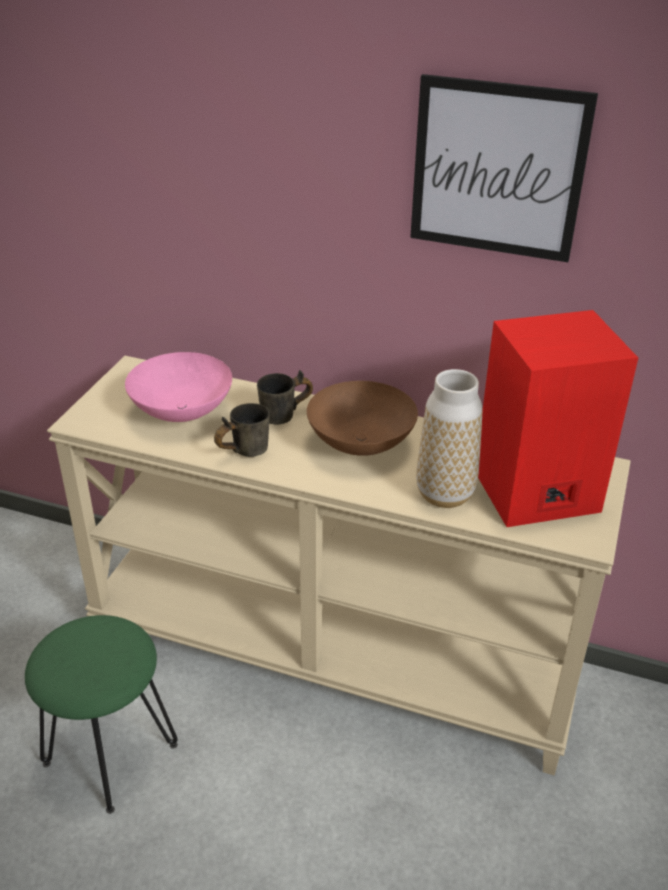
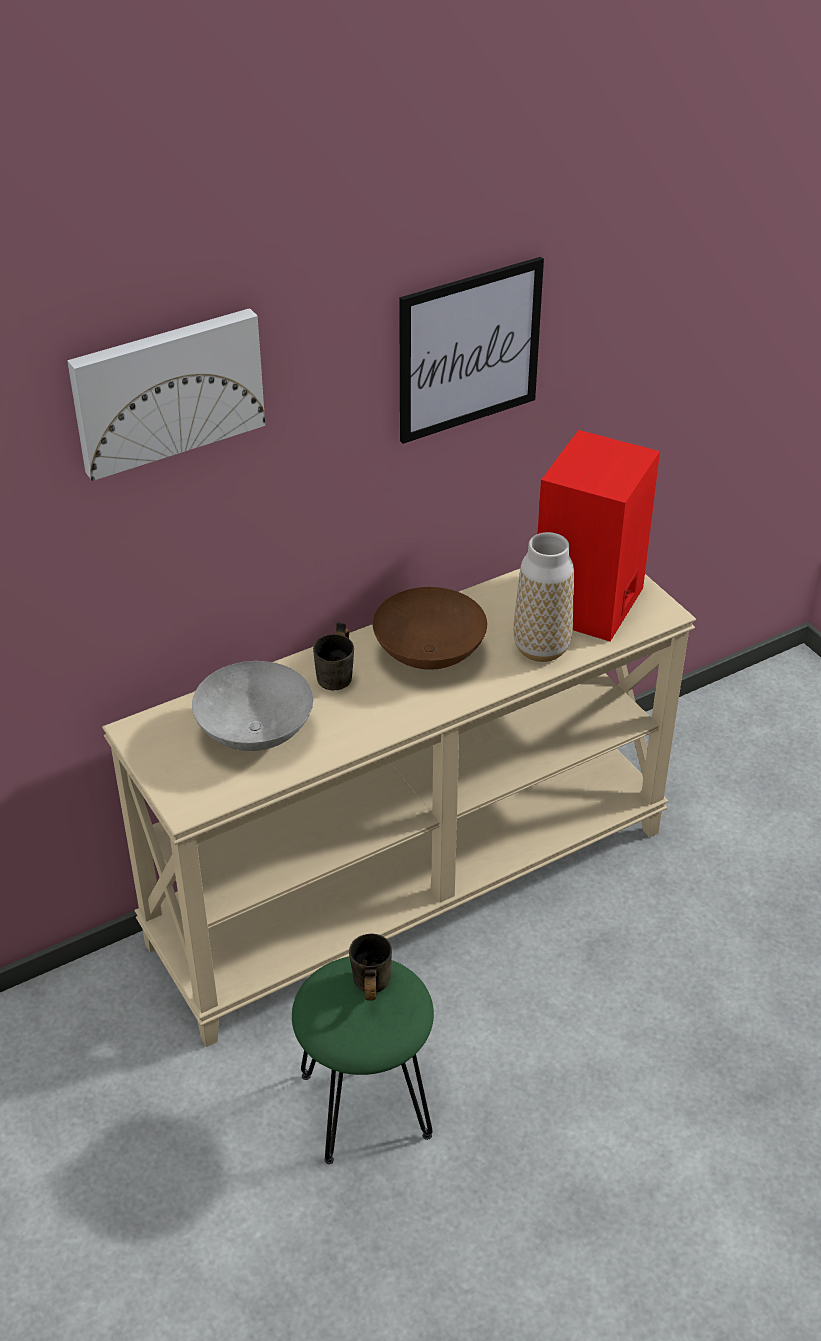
camera: 50 degrees left, 5 degrees up
(182, 411) = (254, 732): pink bowl -> grey bowl
(190, 75) = (166, 390): none -> picture
(242, 450) = (358, 725): grey mug -> grey mug (367, 988)

